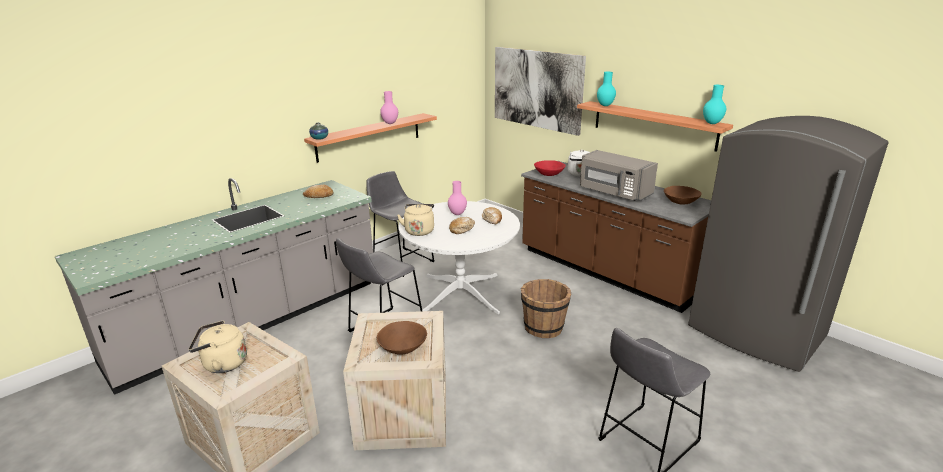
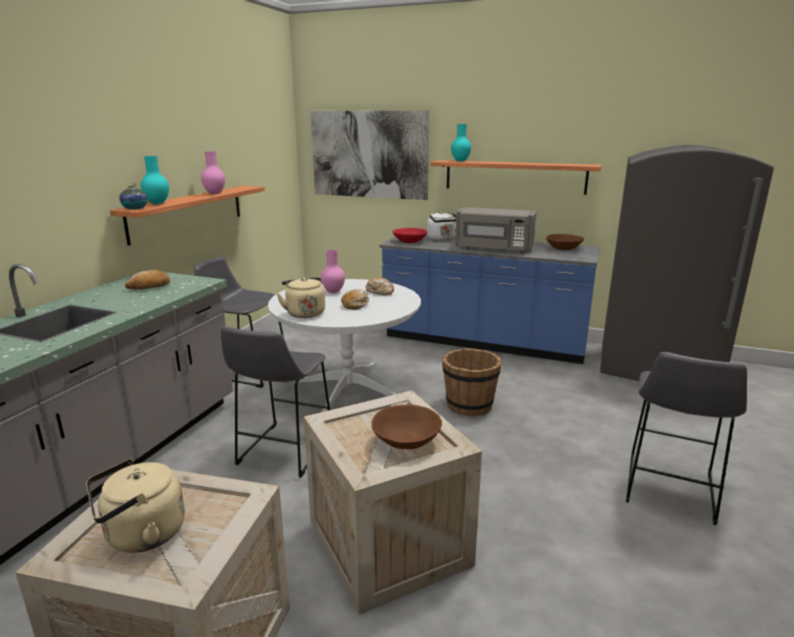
camera: 25 degrees left, 5 degrees down
(606, 272) = (483, 342): brown counter -> blue counter
(712, 123) = (583, 164): turquoise vase -> turquoise vase (158, 203)

